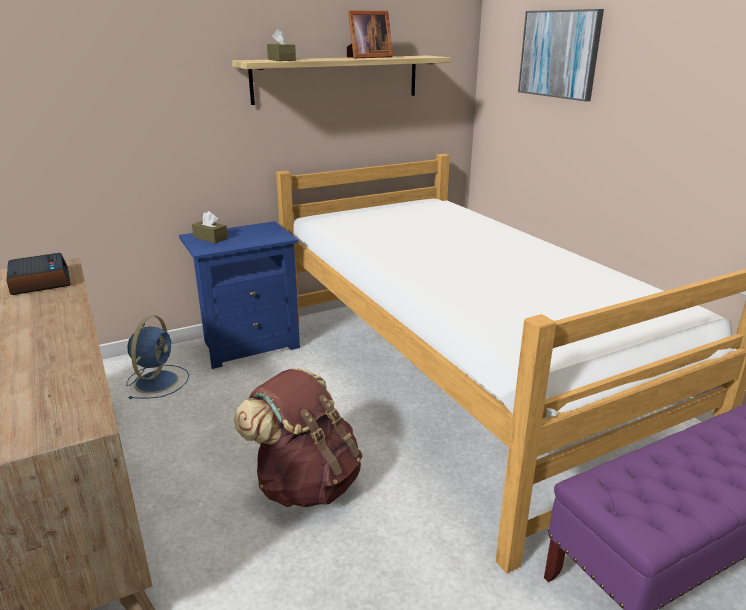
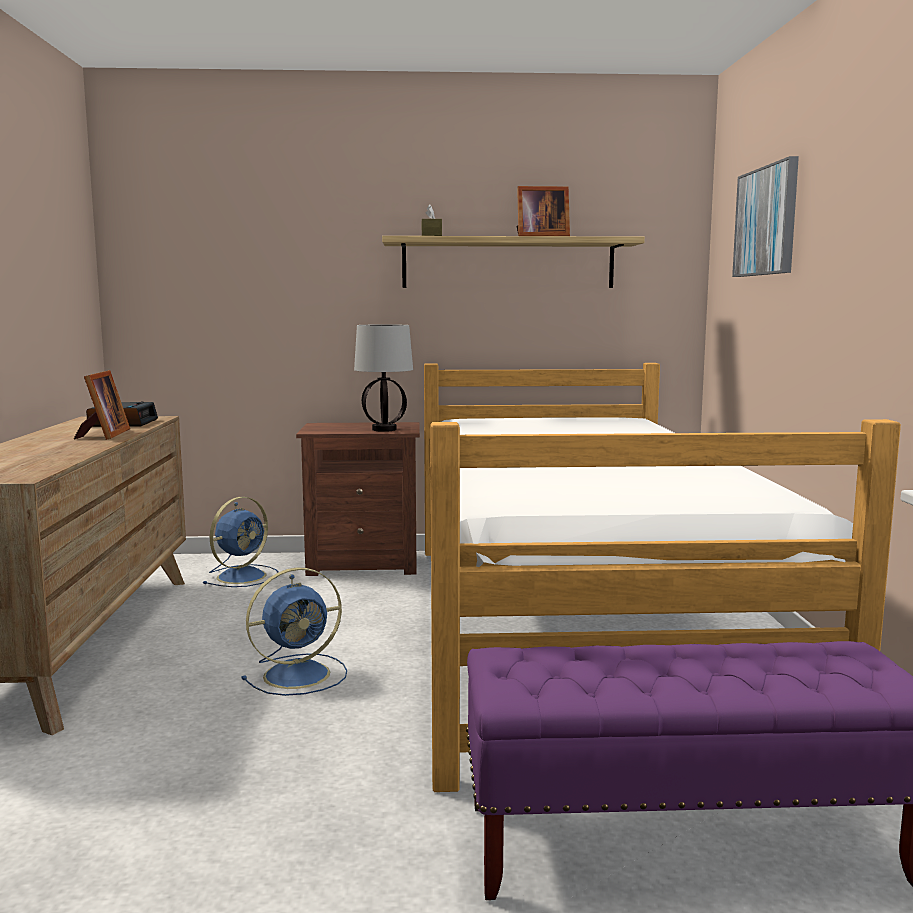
camera: 25 degrees right, 15 degrees down
(54, 311) = (103, 435): none -> picture frame
(210, 238) = (332, 426): brown tissue box -> none
(249, 344) = (364, 564): blue nightstand -> brown nightstand
(263, 237) = (385, 429): none -> table lamp
(306, 483) = (300, 674): brown backpack -> blue fan

